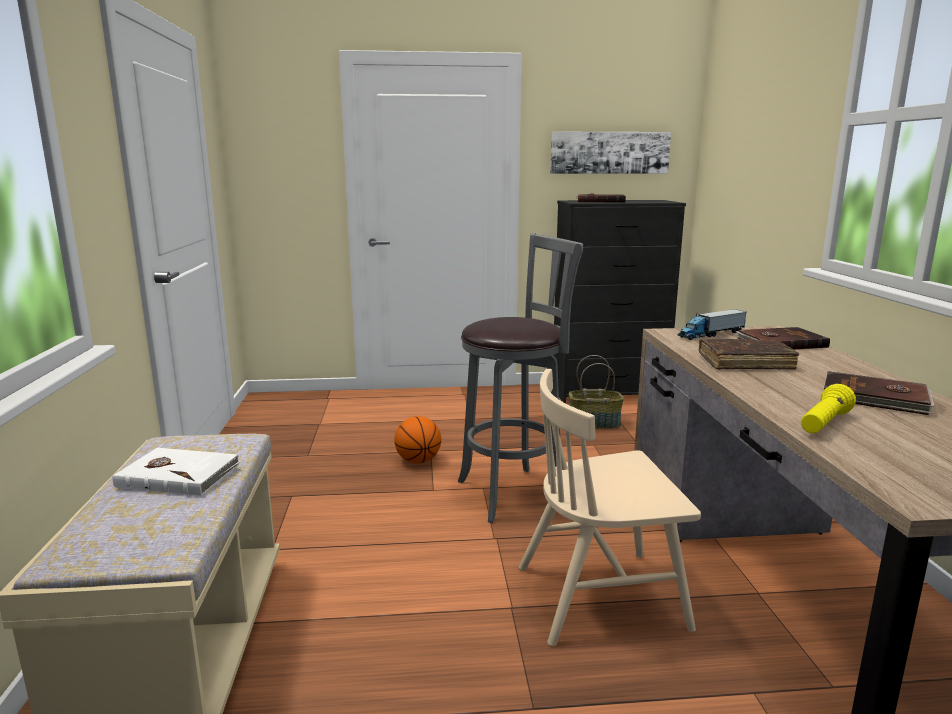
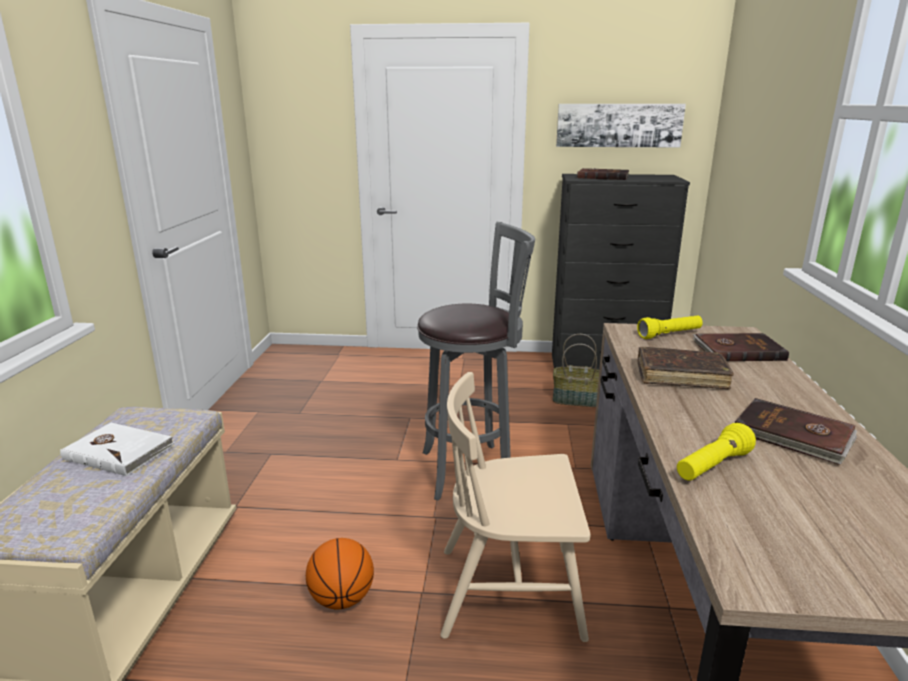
camera: 10 degrees right, 5 degrees up
(418, 461) = (395, 427): basketball -> basketball (342, 599)
(711, 334) = (669, 335): toy truck -> yellow flashlight

